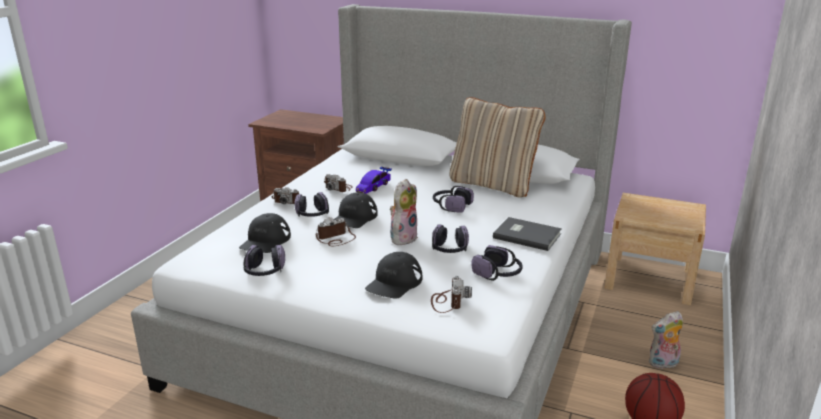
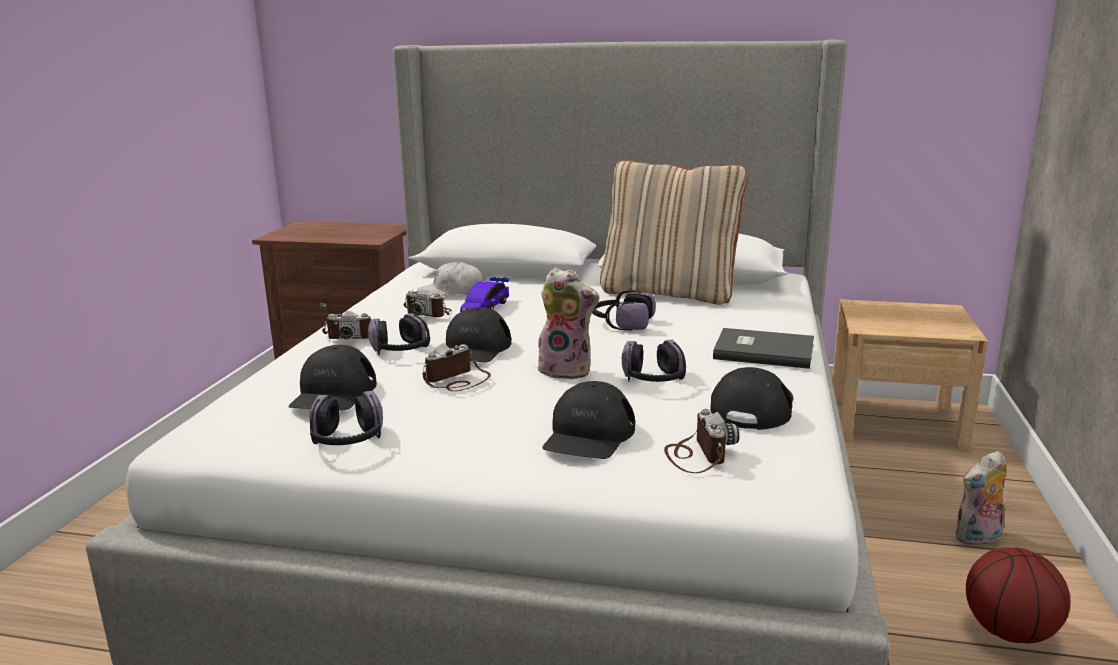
camera: 10 degrees left, 5 degrees down
(357, 173) = (451, 293): none -> white cap
(403, 237) = (567, 370): plush toy -> plush toy turned 90 degrees clockwise
(498, 274) = (753, 407): headphones -> black cap

